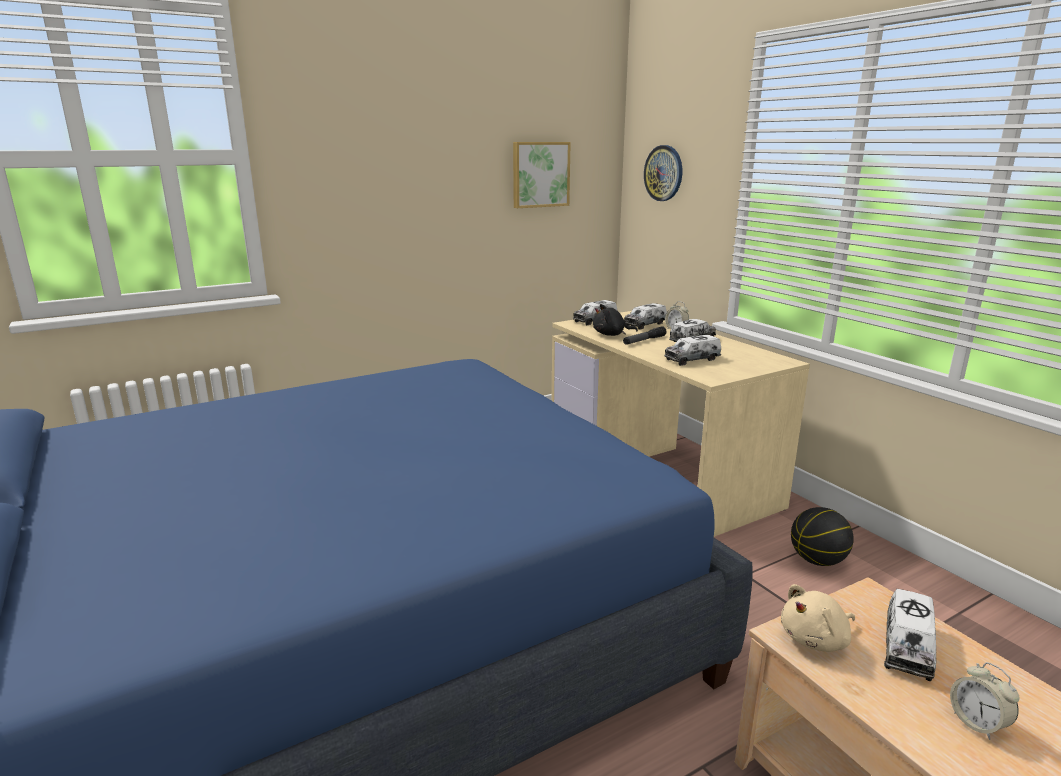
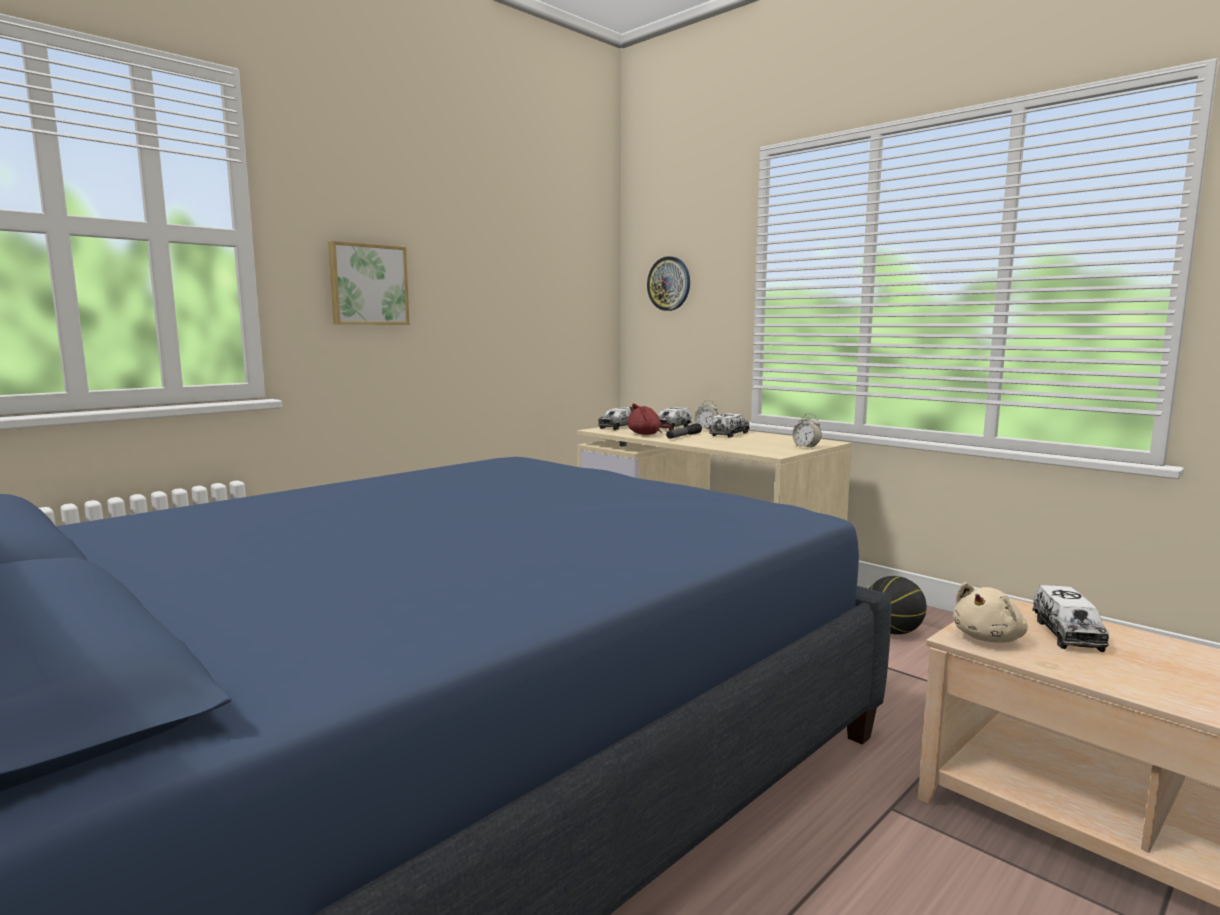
camera: 15 degrees left, 10 degrees down
(540, 174) = (547, 283): picture -> picture (368, 285)
(611, 334) = (646, 434): black plush toy -> red plush toy
(692, 359) = (743, 444): toy truck -> none
(977, 723) = (1162, 672): alarm clock -> alarm clock (806, 447)

